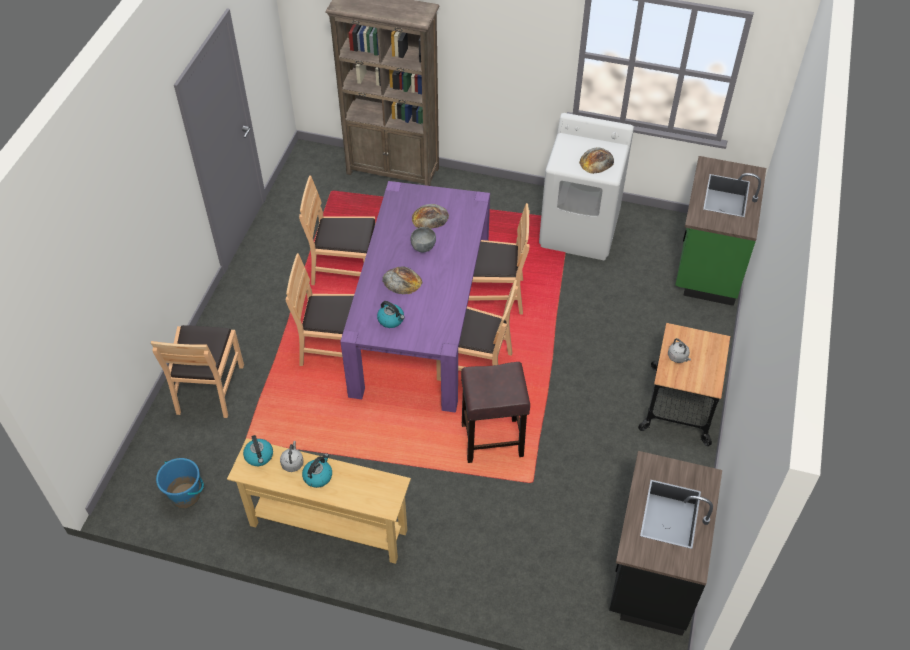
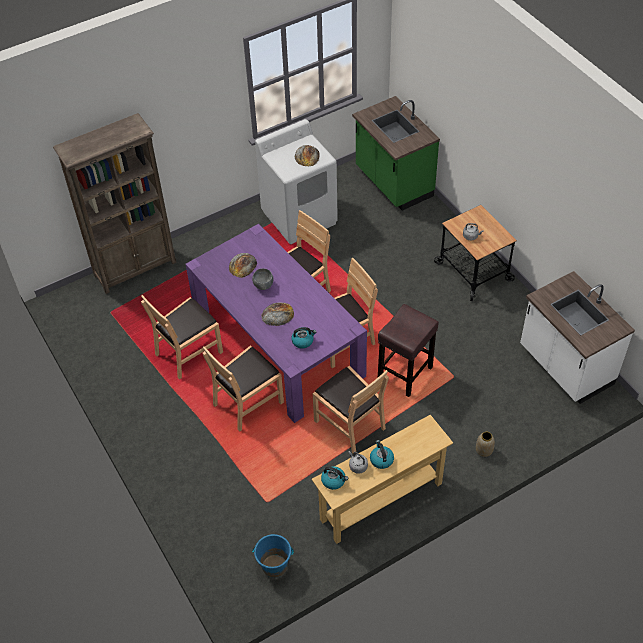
camera: 45 degrees left, 0 degrees up
(209, 388) = (200, 495): brown chair -> brown chair (350, 424)
(470, 572) = (484, 451): none -> vase
(651, 572) = (565, 367): black counter -> white counter

